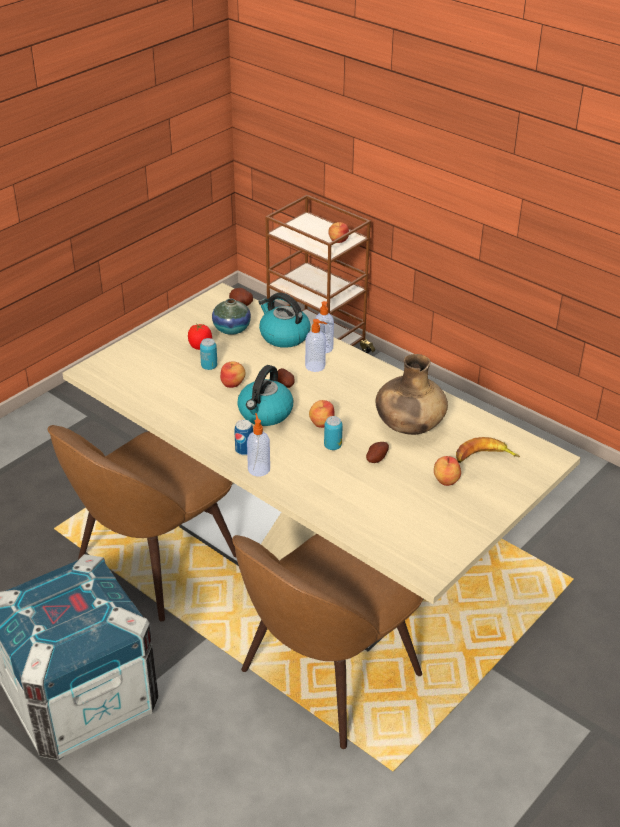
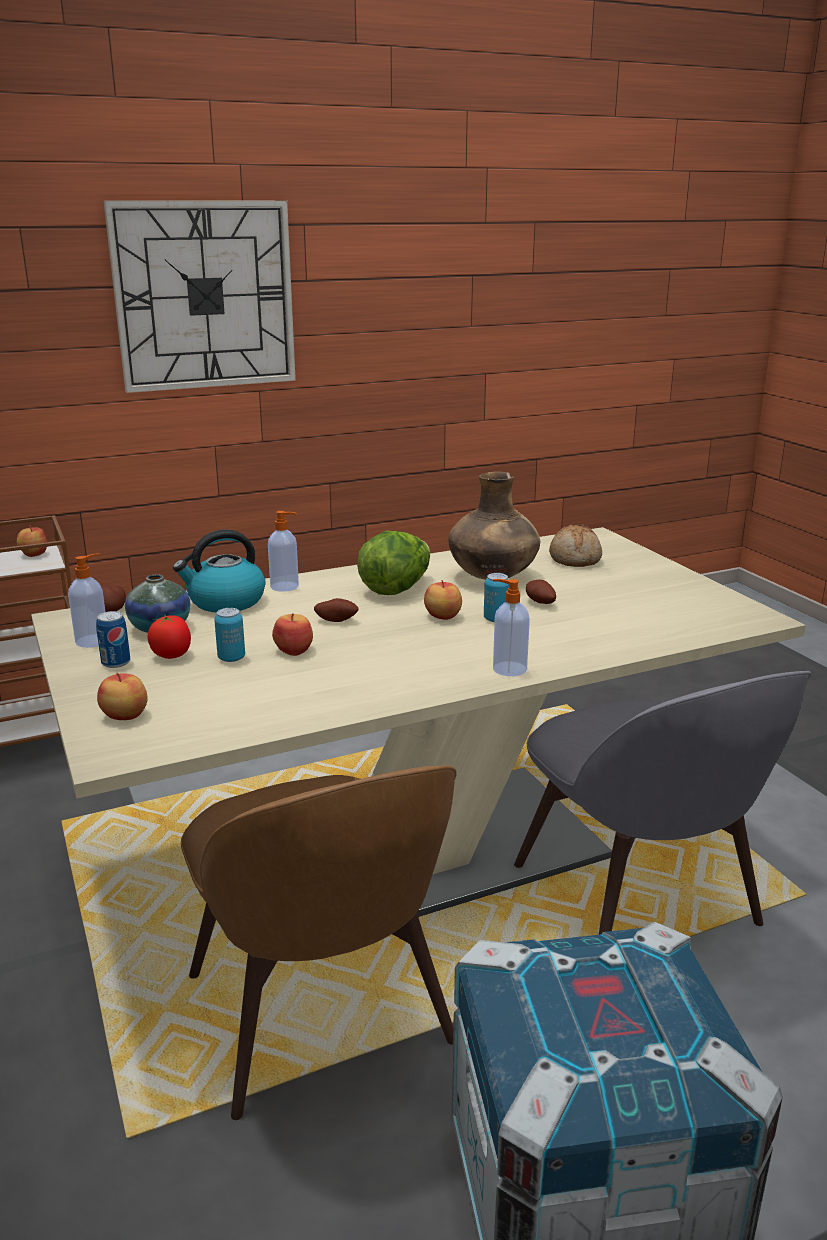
camera: 65 degrees left, 15 degrees down
(244, 450) = (458, 670): can -> can (116, 662)
(265, 413) = (387, 643): kettle -> none
(316, 366) = (318, 597): soap dispenser -> soap dispenser (93, 641)
(325, 677) = (638, 904): brown chair -> grey chair
(354, 391) = (396, 588): none -> lettuce
(445, 480) = (604, 581): apple -> apple (124, 716)
(484, 457) = (575, 558): banana -> bread
(494, 114) = (204, 296): none -> wall clock

